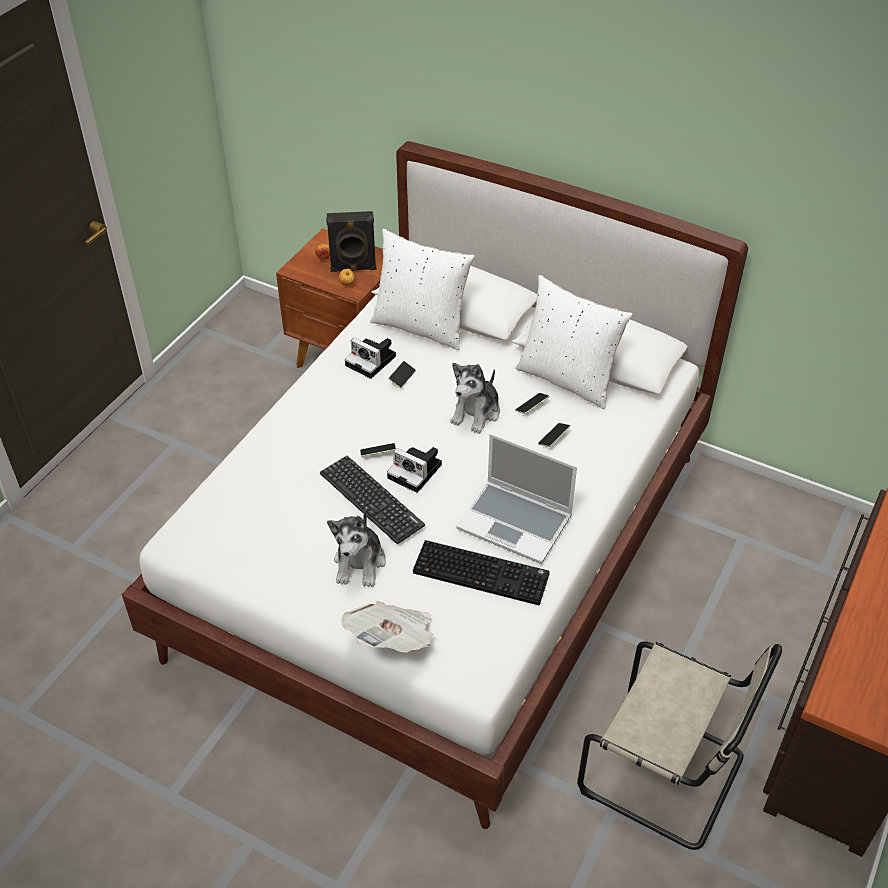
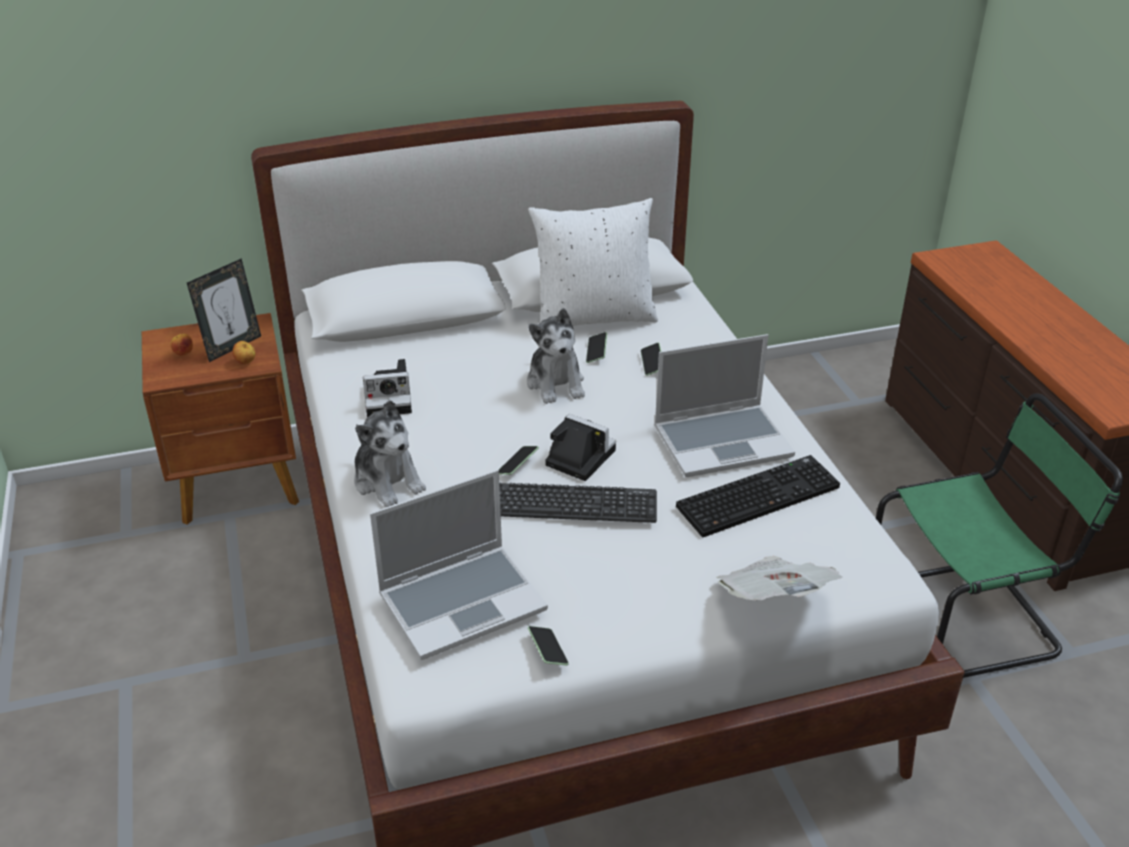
camera: 45 degrees left, 10 degrees down
(243, 514) = (463, 601): none -> laptop
(353, 268) = (232, 347): black speaker -> picture frame
(360, 563) = (643, 563): plush toy -> plush toy (388, 481)
(402, 378) = (442, 395): phone -> phone (547, 651)
(417, 472) = (577, 457): camera -> camera turned 135 degrees counterclockwise
(421, 326) = (396, 347): white pillow -> none
(667, 775) = (967, 619): beige chair -> green chair

